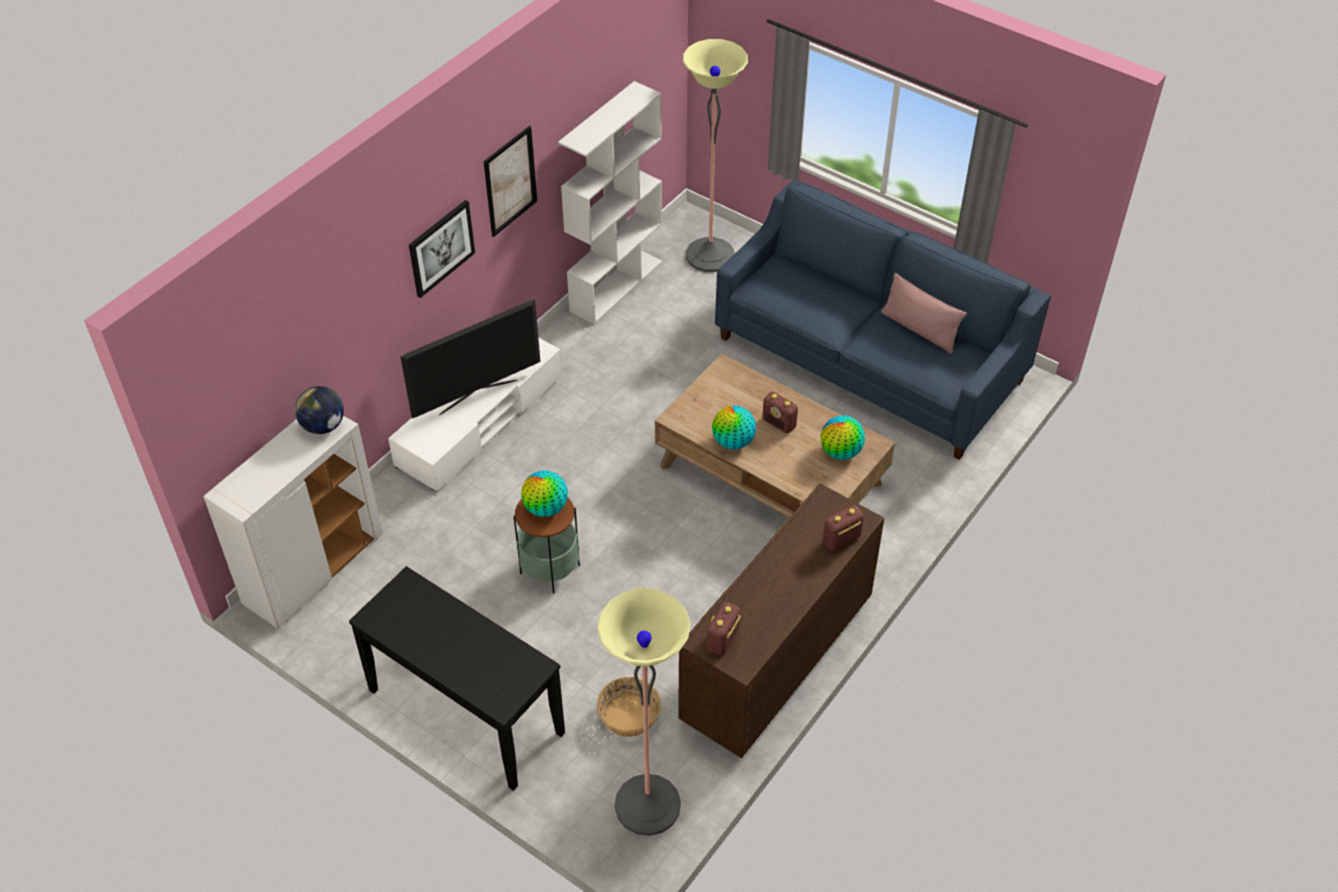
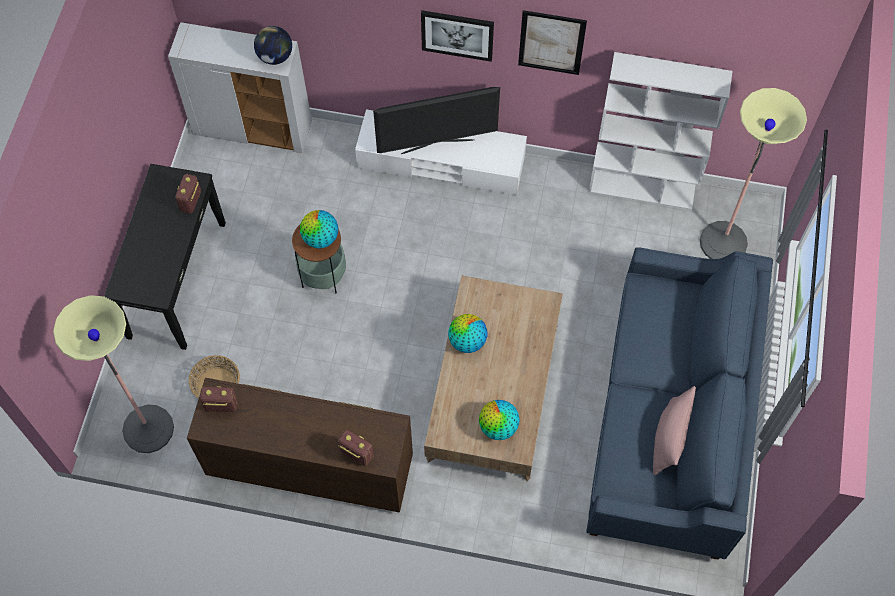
camera: 65 degrees right, 15 degrees up
(477, 396) = (437, 145): television -> television turned 45 degrees counterclockwise
(779, 424) = (505, 368): radio -> radio (191, 201)

